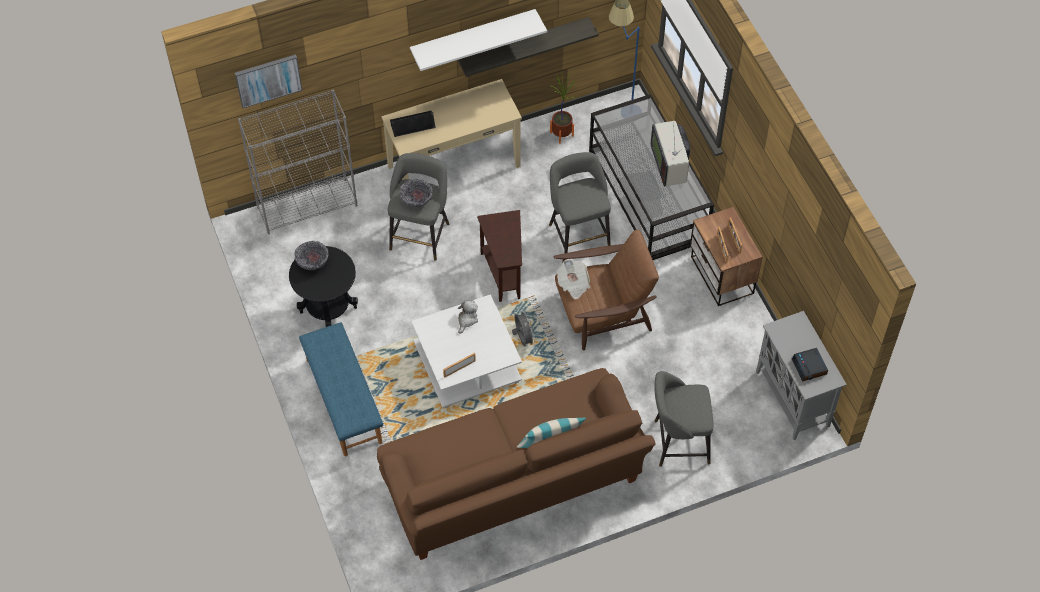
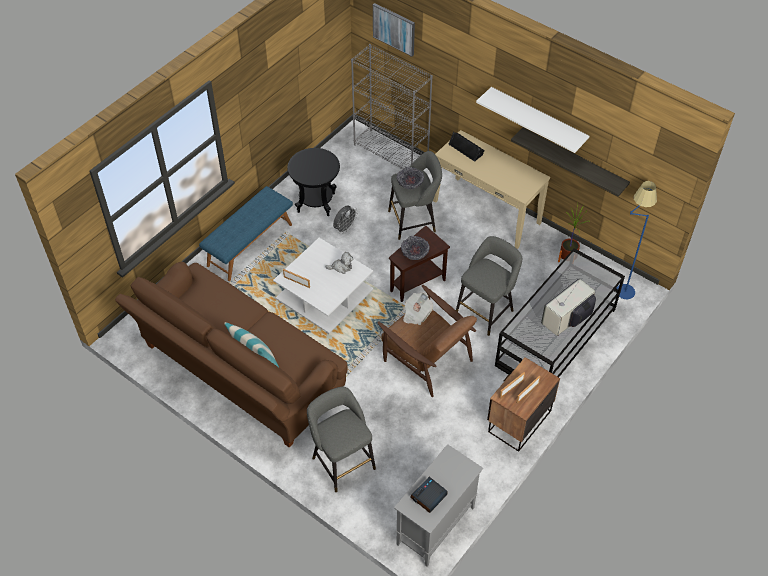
camera: 60 degrees right, 5 degrees down
(312, 262) = (318, 157): bowl -> bowl (414, 254)
(523, 339) = (368, 320): grey fan -> grey fan (344, 228)

